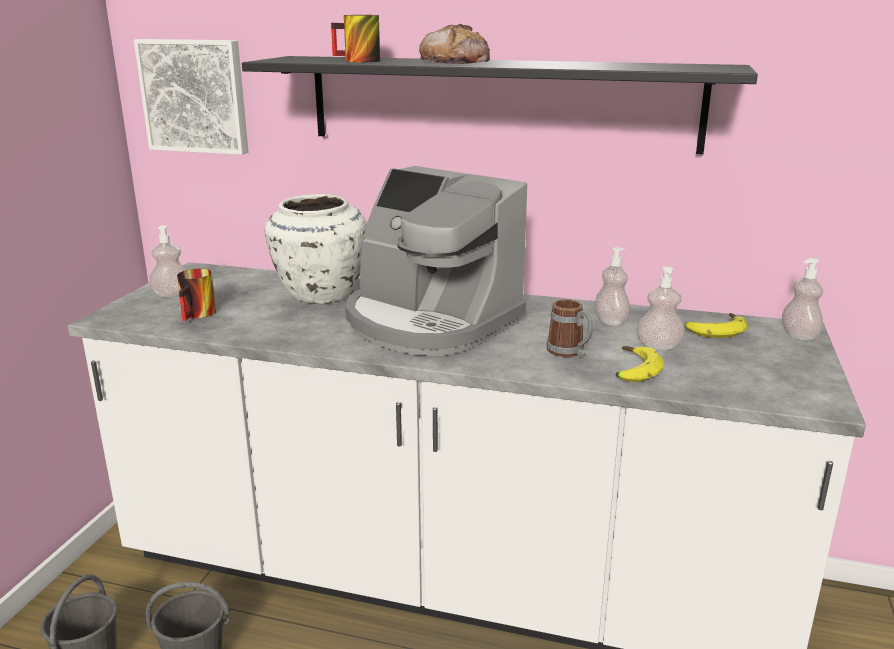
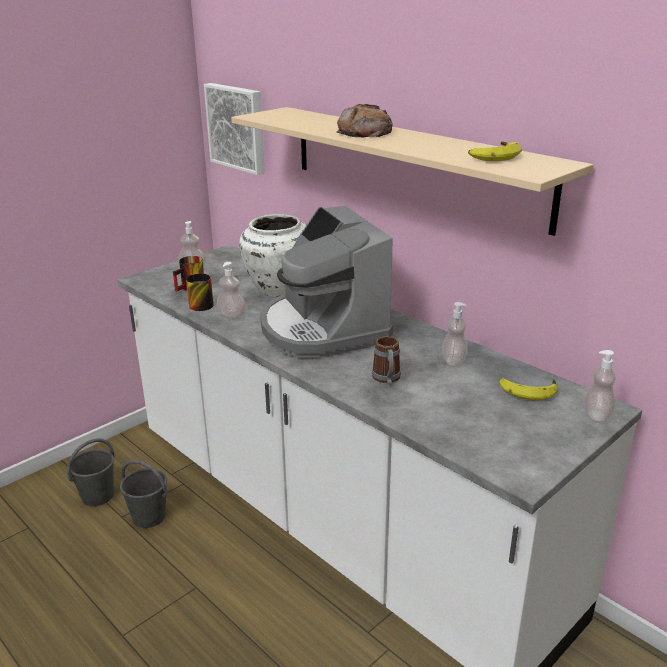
camera: 30 degrees right, 5 degrees up
(355, 61) = (302, 123): mug -> mug (197, 304)
(500, 102) = (412, 164): black shelf -> beige shelf
(631, 371) = (412, 406): banana -> banana (492, 157)
(658, 346) = (461, 392): soap dispenser -> soap dispenser (232, 315)

